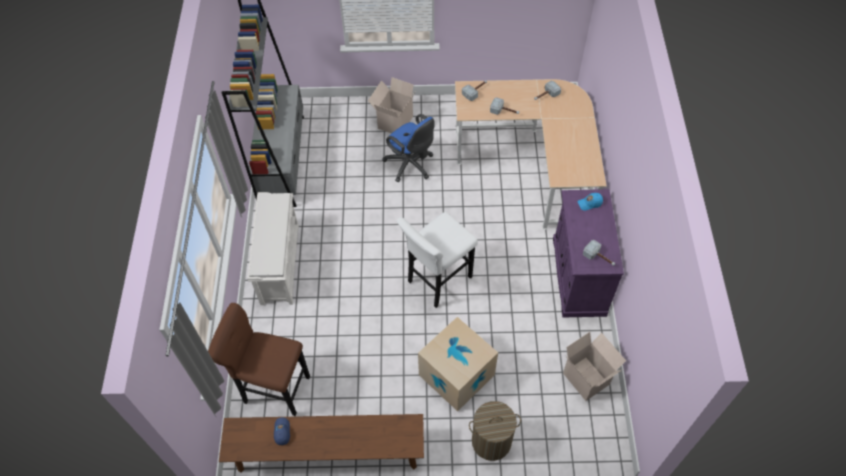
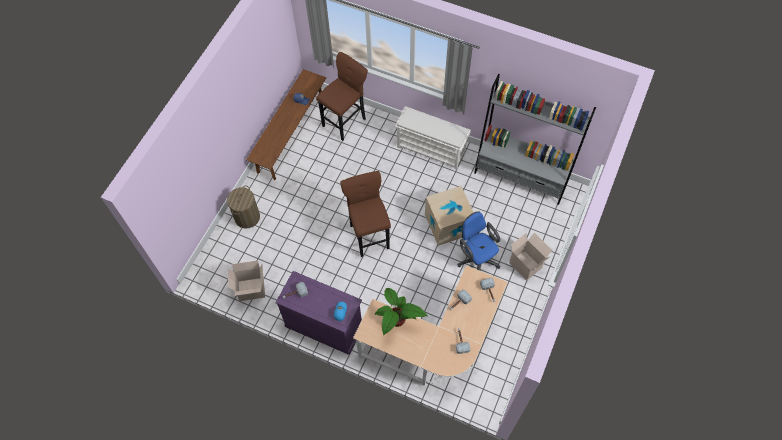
camera: 115 degrees right, 5 degrees up
(411, 165) = (476, 259): blue office chair -> blue office chair turned 75 degrees clockwise
(437, 281) = (369, 234): white stool -> brown stool
(456, 375) = (298, 217): cardboard box -> cardboard box (448, 224)
(563, 154) = (396, 323): none -> potted plant

